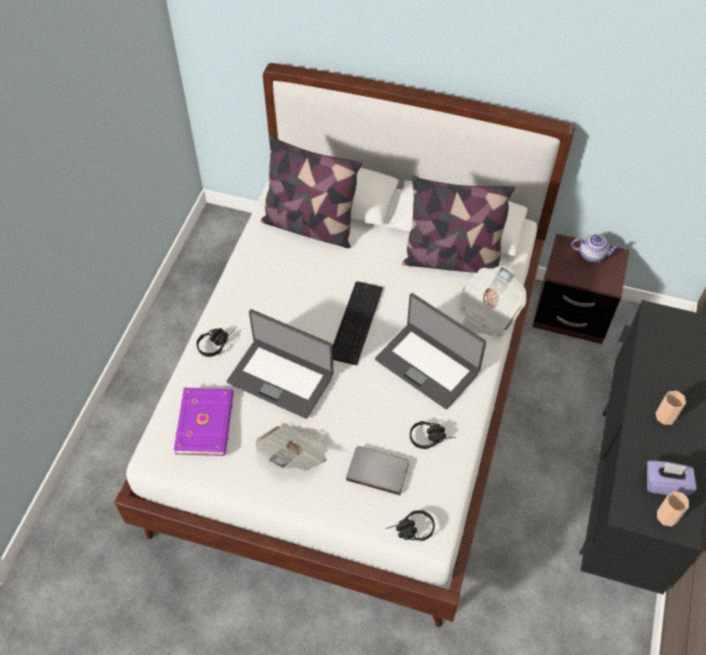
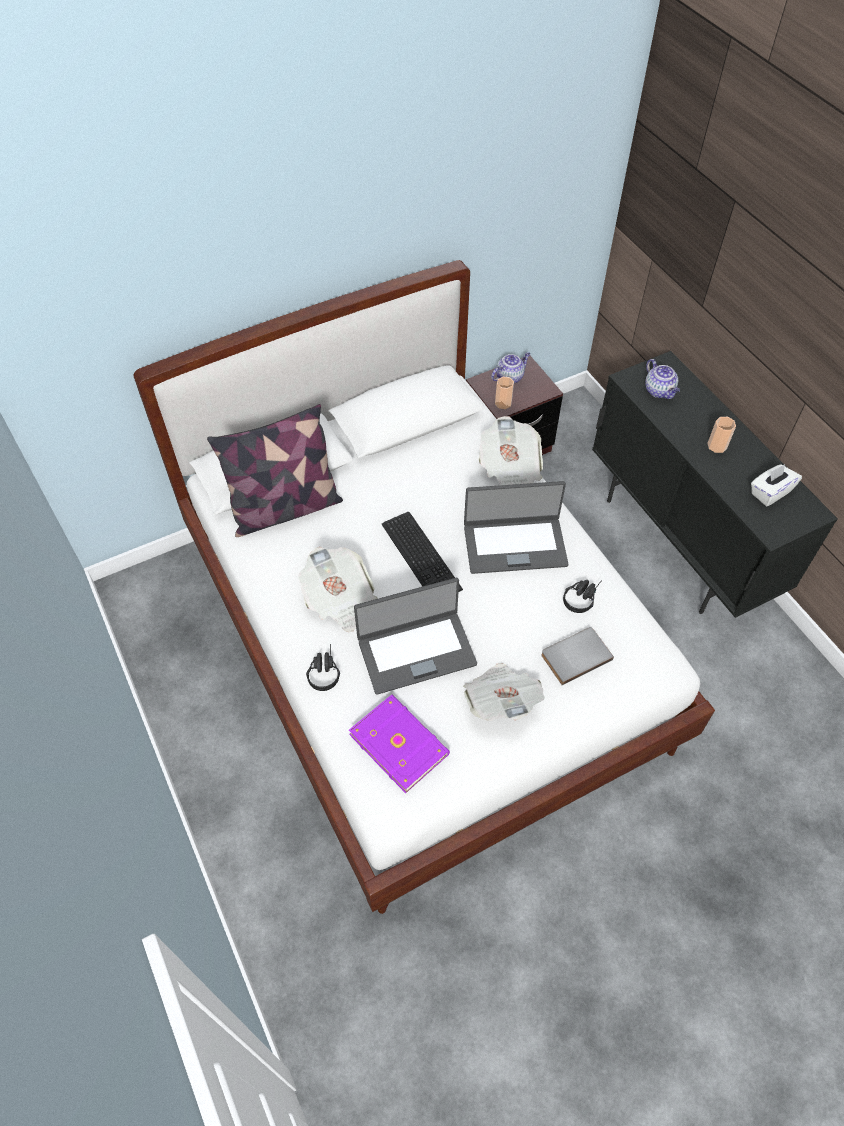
camera: 45 degrees left, 0 degrees up
(275, 309) = (340, 600): none -> newspaper
(410, 531) = (650, 679): black headphones -> none
(452, 259) = (435, 448): pillow -> none
(665, 484) = (770, 492): purple tissue box -> white tissue box
(667, 516) = (795, 513): cup -> cup (503, 403)
(669, 341) = (659, 391): none -> teapot

